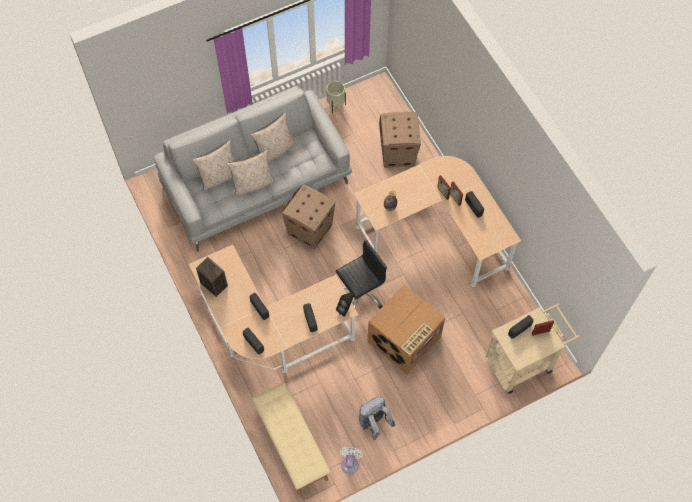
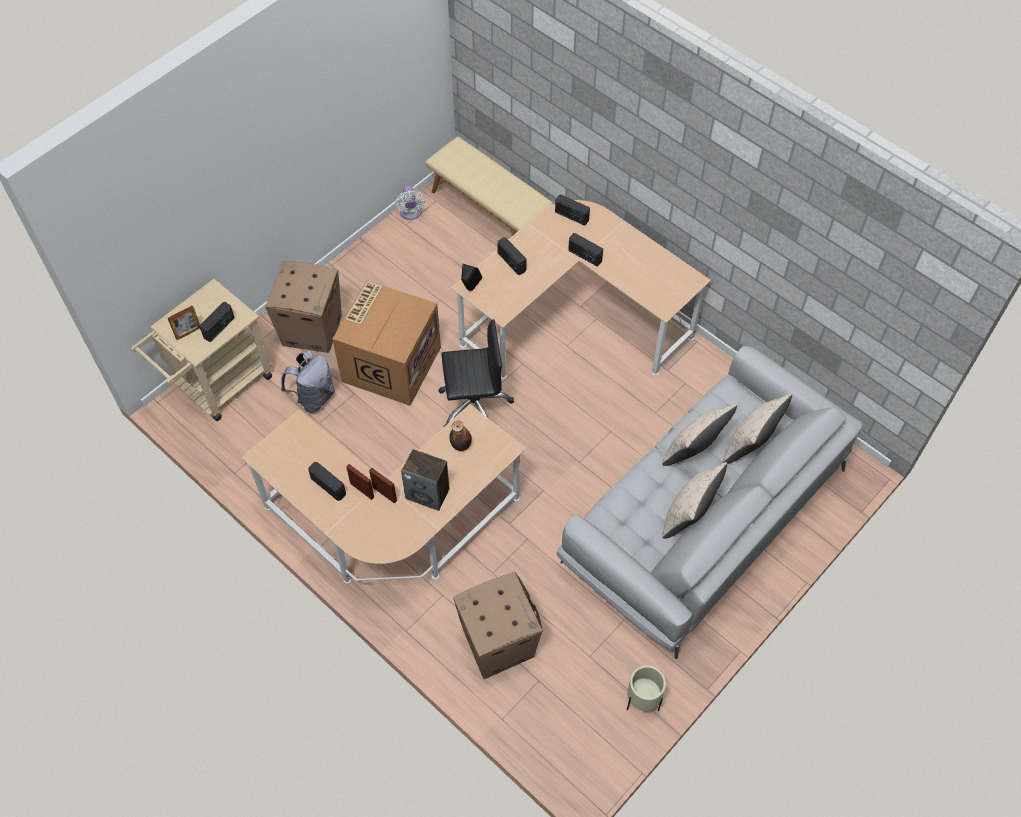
camera: 160 degrees right, 5 degrees down
(213, 284) = (662, 265): speaker -> speaker (428, 493)
(309, 230) = (586, 468): cardboard box -> cardboard box (312, 329)
(360, 292) = (474, 405): black office chair -> black office chair turned 135 degrees counterclockwise
(374, 423) = (397, 260): grey backpack -> grey backpack (314, 397)

